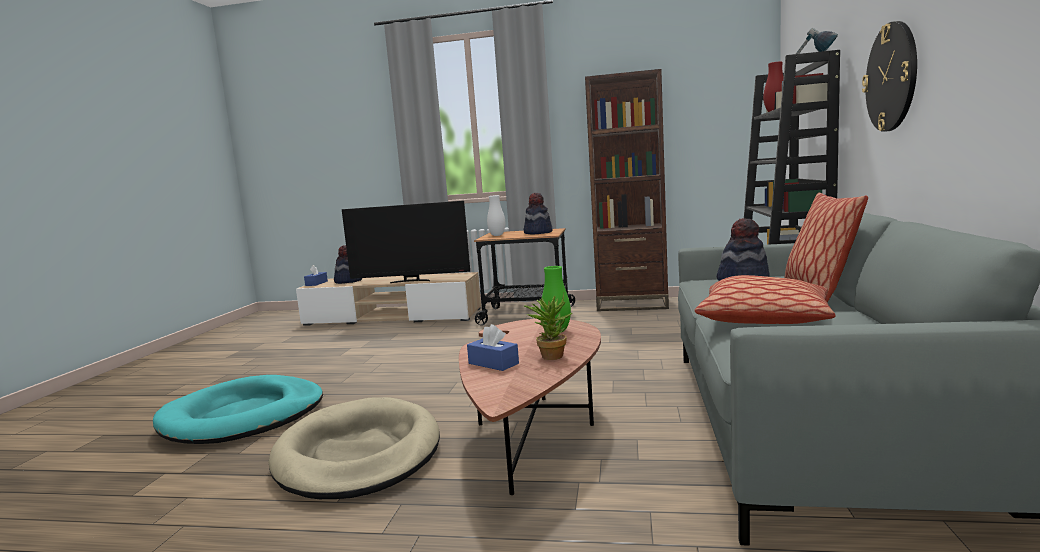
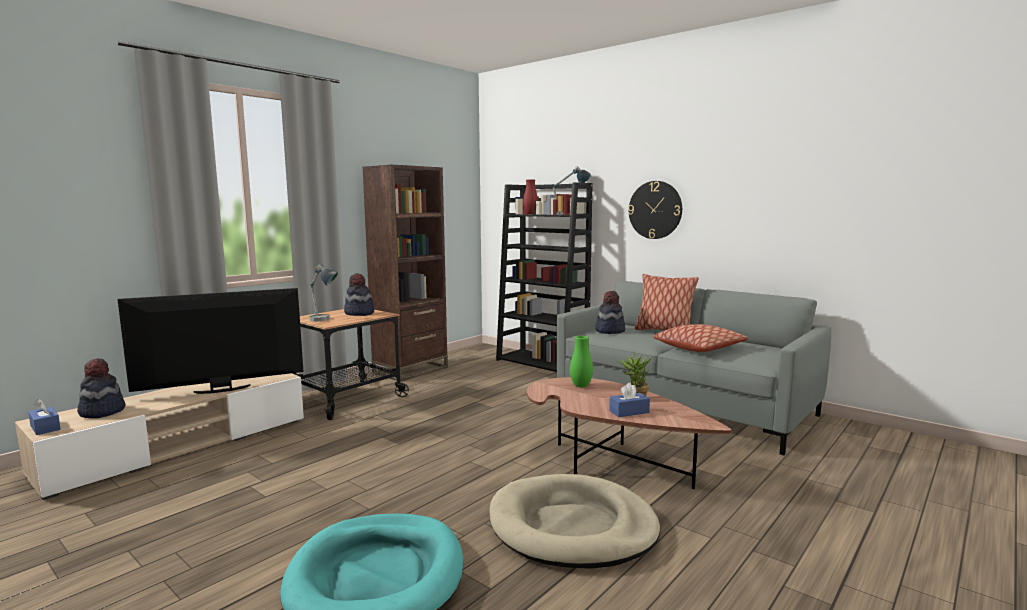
camera: 60 degrees left, 0 degrees up
(411, 281) = (221, 390): television -> television turned 150 degrees counterclockwise
(497, 235) = (324, 320): white vase -> table lamp

